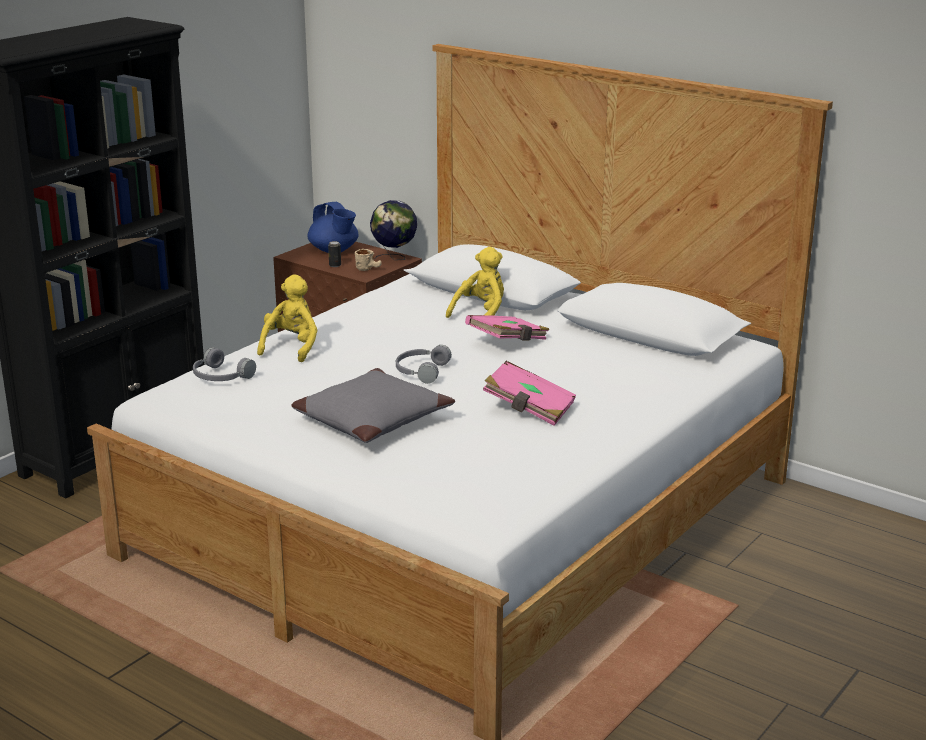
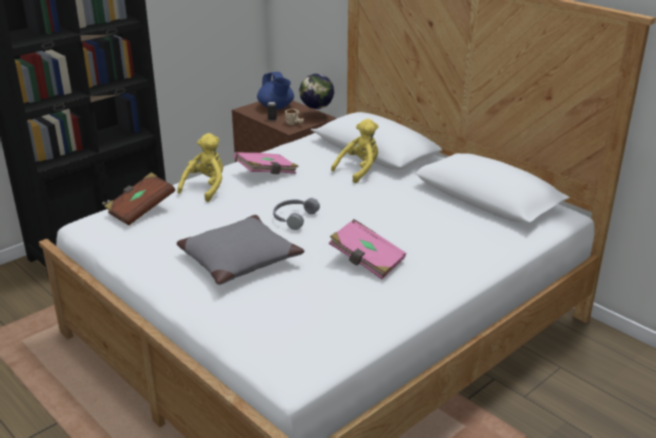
camera: 10 degrees right, 5 degrees up
(220, 377) = (141, 210): grey headphones -> brown book
(508, 342) = (372, 196): pink book -> pink book (267, 174)

